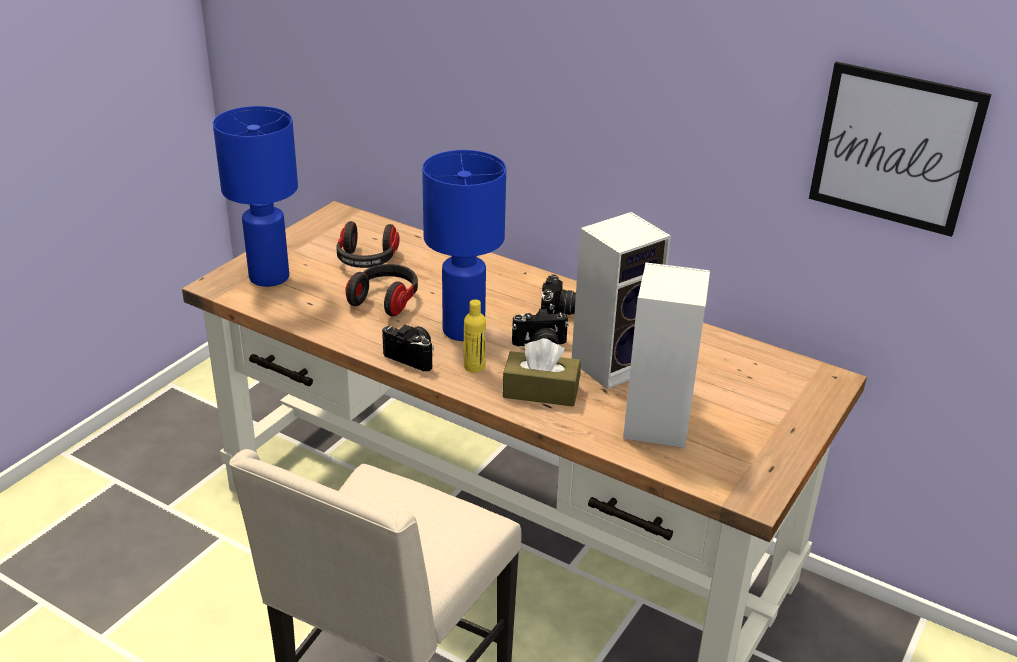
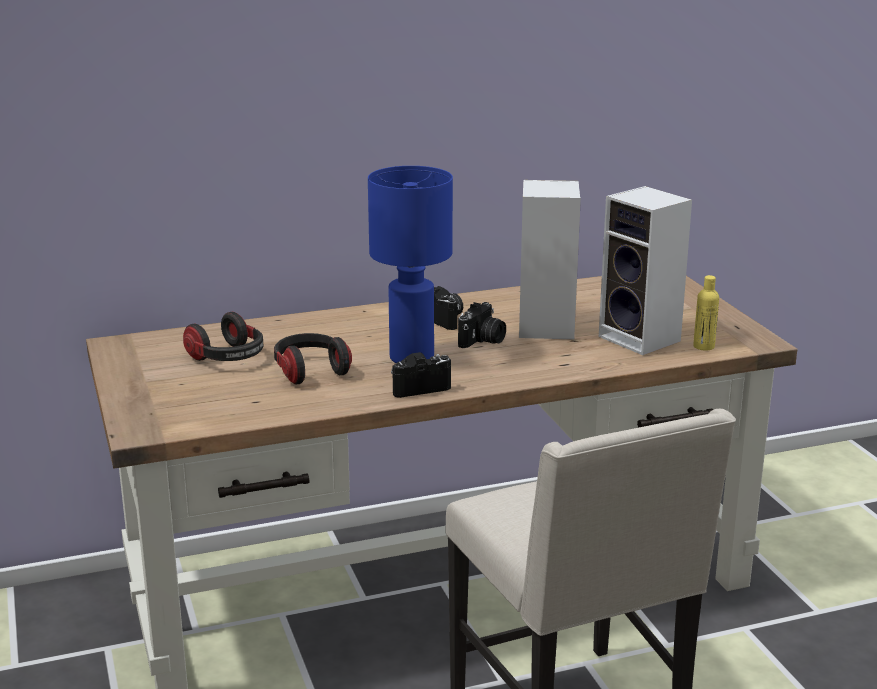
camera: 50 degrees left, 10 degrees down
(270, 277) = (175, 404): blue table lamp -> none
(474, 366) = (471, 371): yellow bottle -> yellow bottle (704, 346)
(541, 391) = (542, 360): brown tissue box -> none
(895, 148) = (663, 69): picture -> none

